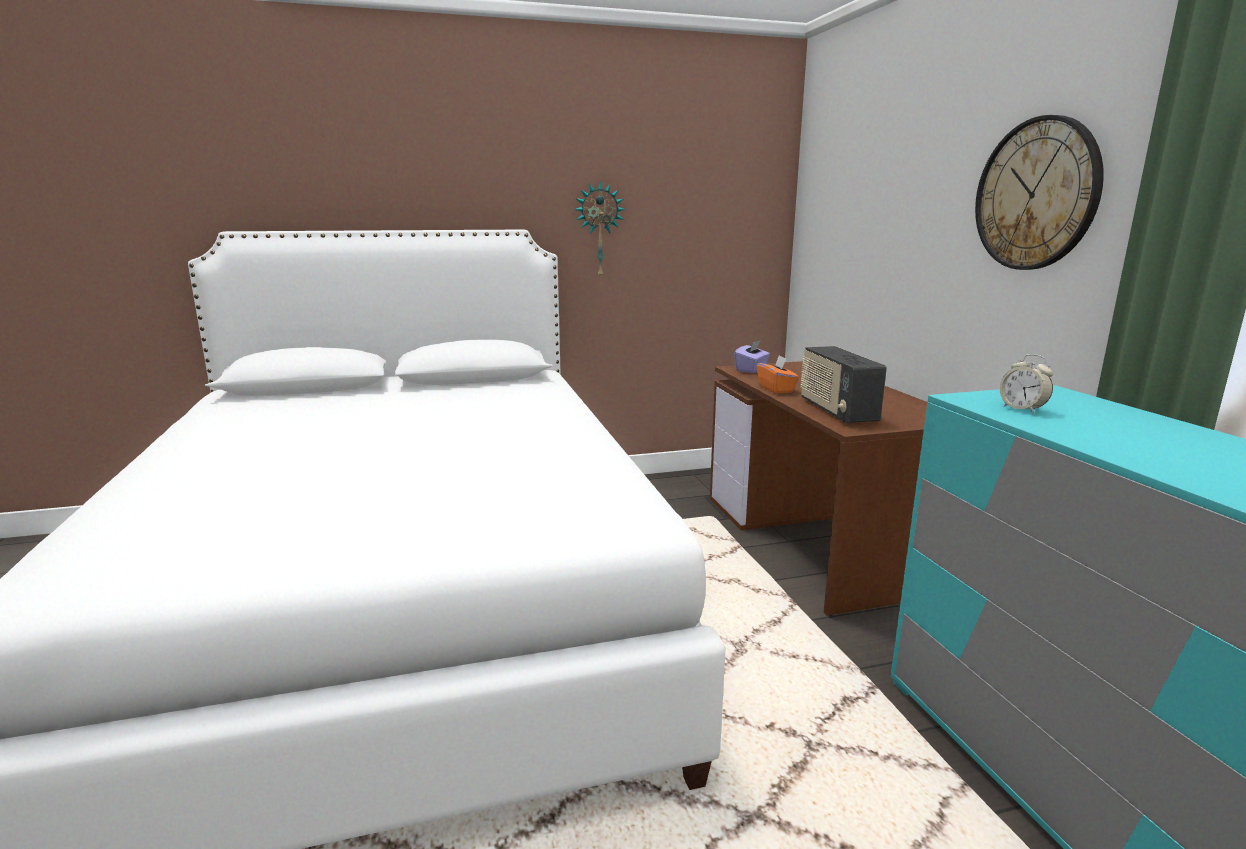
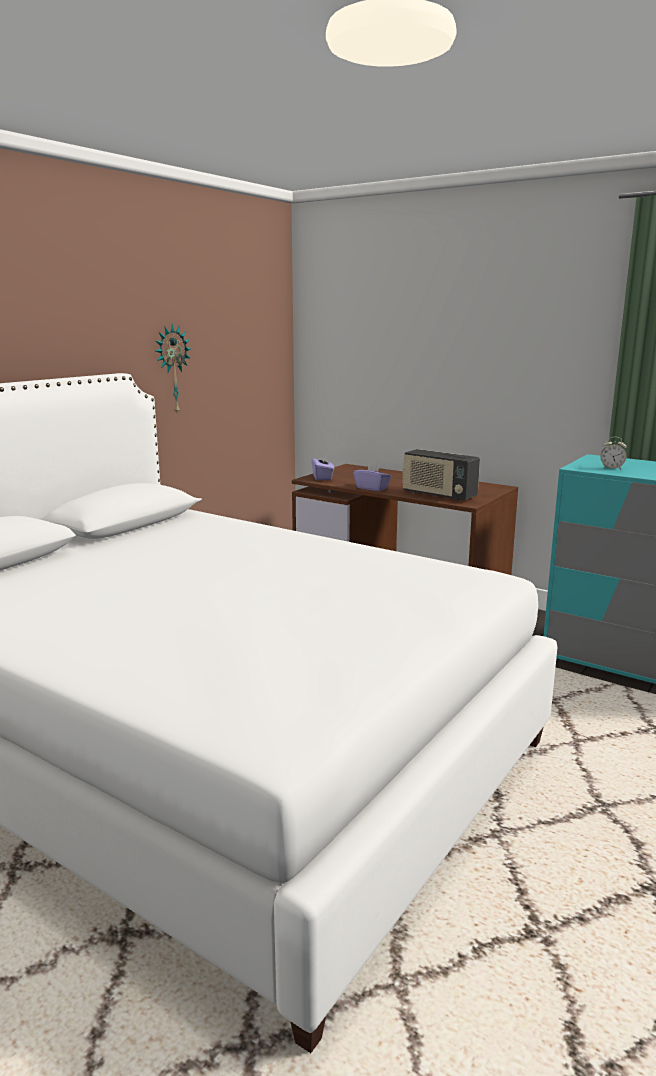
camera: 40 degrees left, 0 degrees up
(776, 389) = (372, 488): orange tissue box -> purple tissue box
(1036, 194) = (538, 339): wall clock -> none

